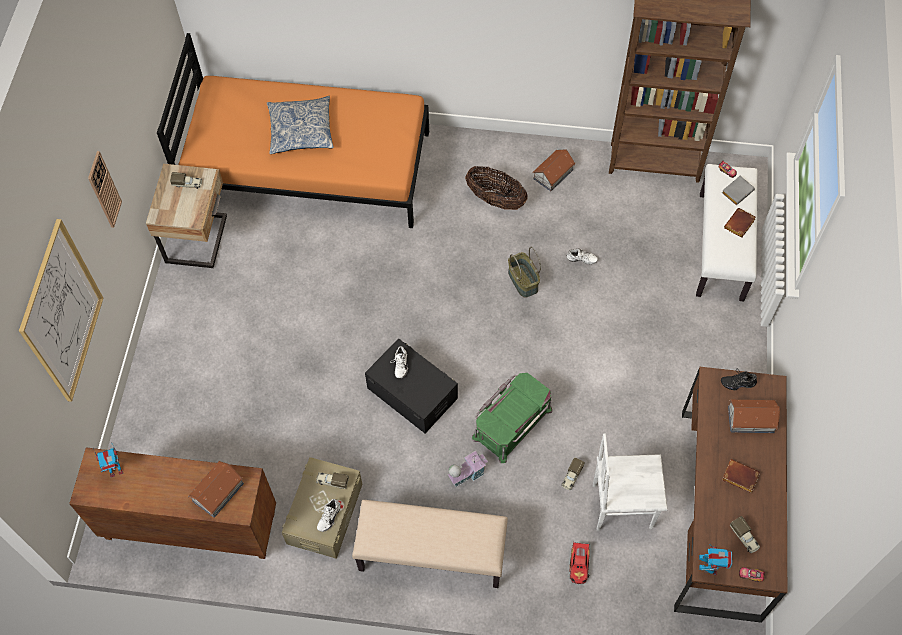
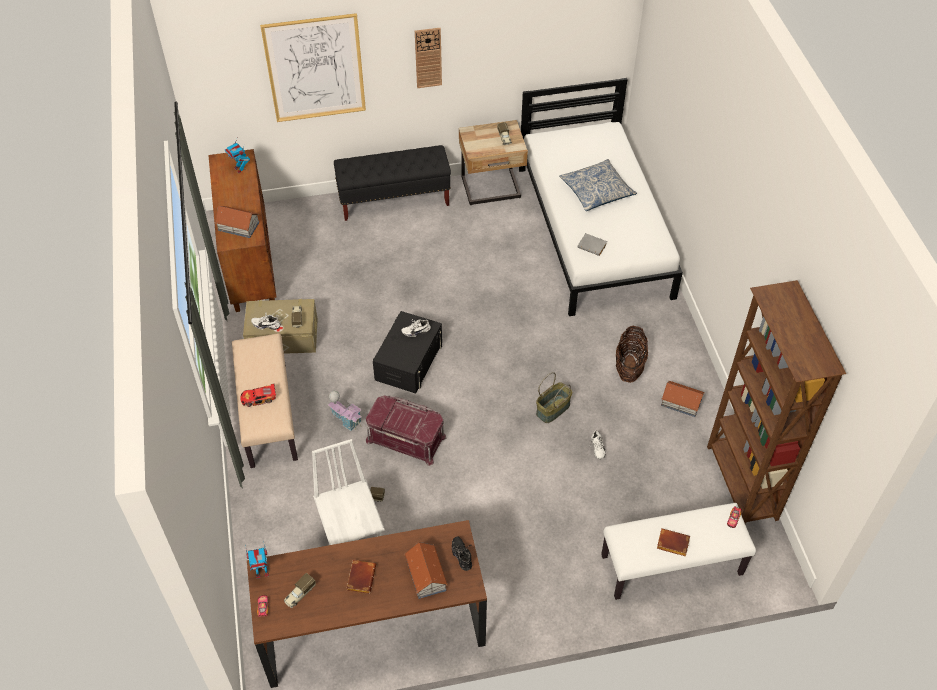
camera: 70 degrees right, 10 degrees down
(166, 342) = (394, 200): none -> black bench
(307, 166) = (594, 231): orange bed -> white bed
(511, 423) = (406, 438): green storage box -> red storage box
(579, 565) = (287, 523): toy car -> toy car (259, 399)
(737, 191) = (713, 533): grey book -> grey book (593, 246)

